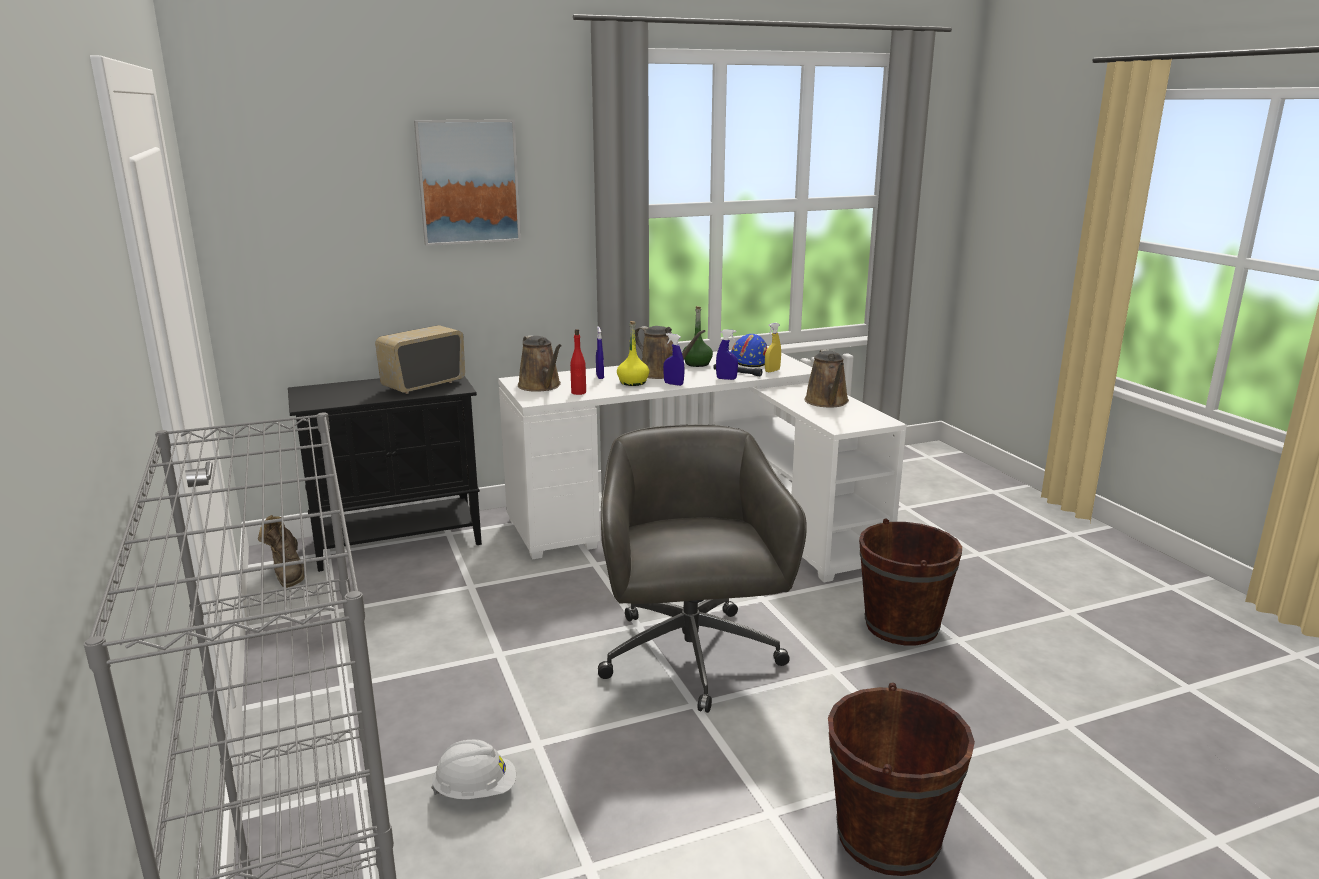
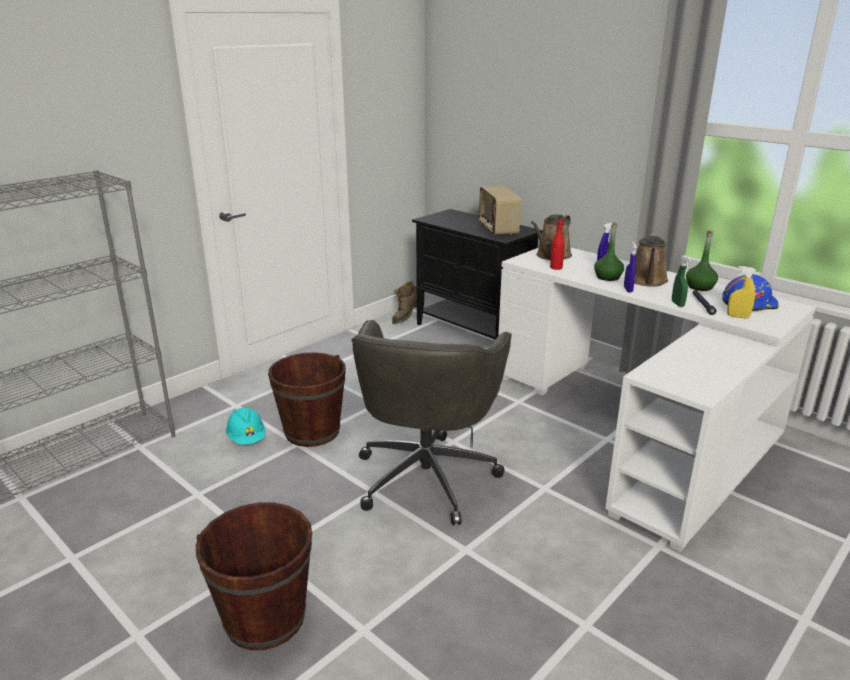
camera: 65 degrees right, 5 degrees up
(423, 385) = (497, 230): radio -> radio turned 120 degrees counterclockwise
(468, 182) = (571, 84): picture -> none
(475, 791) = (247, 438): white hard hat -> turquoise hard hat
(633, 382) = (608, 277): yellow bottle -> green bottle
(690, 659) = (427, 475): grey office chair -> grey office chair turned 135 degrees clockwise
(726, 379) = (677, 304): blue spray bottle -> green spray bottle
(827, 402) = (714, 360): brown watering can -> none
(901, 626) = (575, 579): brown bucket -> brown bucket (312, 432)

